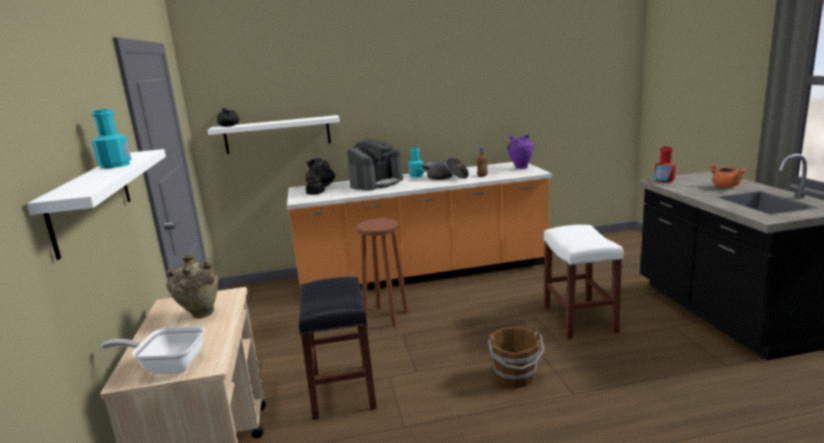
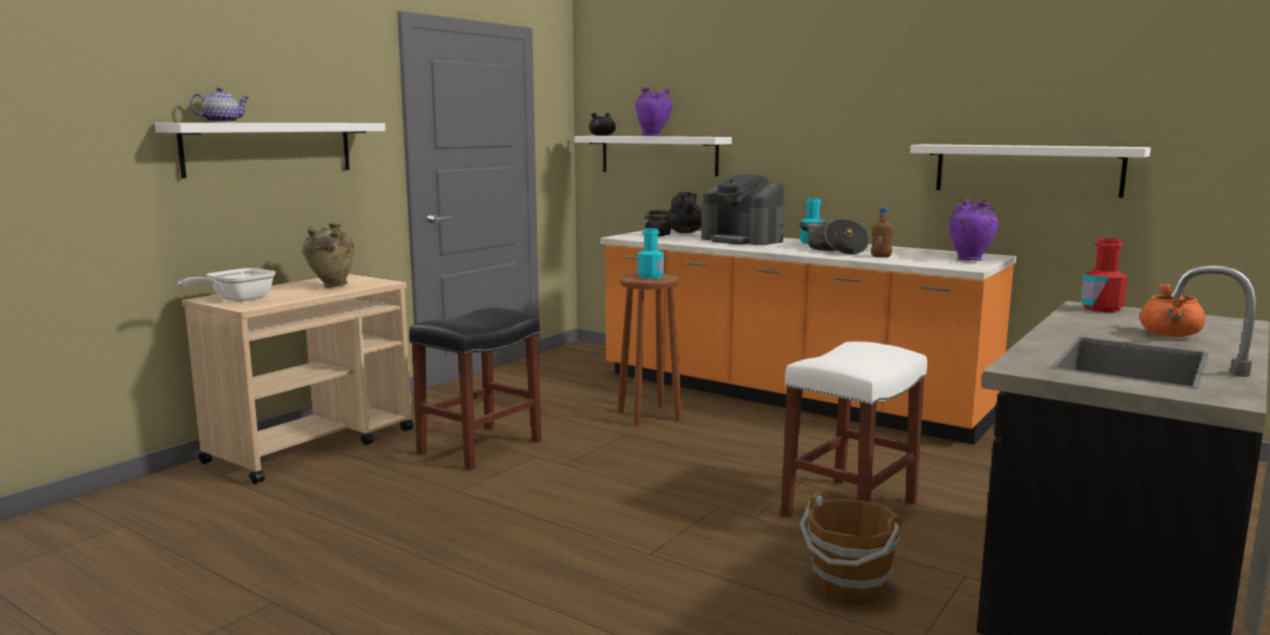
camera: 45 degrees right, 5 degrees down
(84, 183) = (222, 122): none -> teapot
(115, 165) = (296, 122): turquoise bottle -> turquoise bottle (650, 276)
(168, 366) = (237, 300): frying pan -> frying pan turned 105 degrees counterclockwise
(279, 121) = (653, 136): none -> purple vase
(376, 183) = (742, 240): coffee machine -> coffee machine turned 45 degrees clockwise
(515, 377) = (633, 512): brown bucket -> brown bucket (849, 587)
(521, 113) = (1027, 169): none -> white shelf

